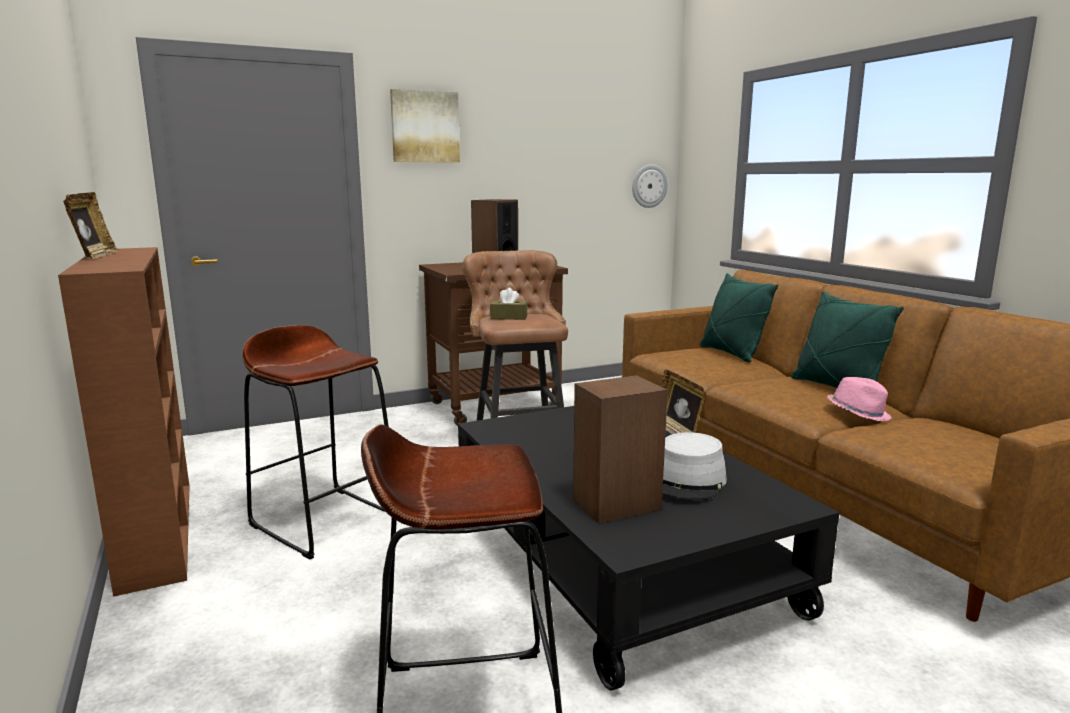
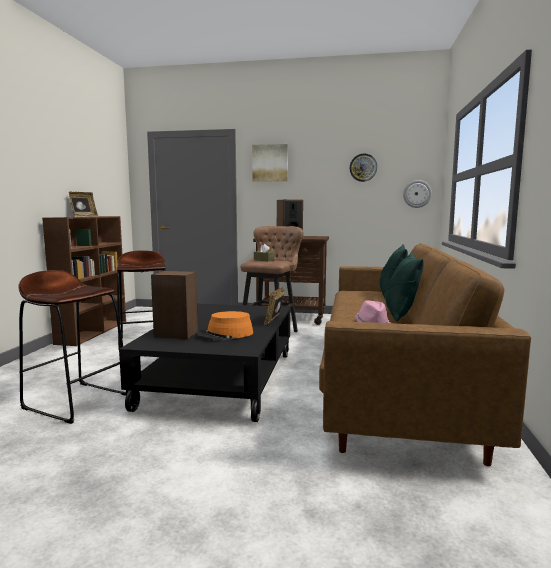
camera: 35 degrees right, 5 degrees down
(577, 142) = (363, 167): none -> wall clock
(687, 481) = (225, 334): grey hat -> orange hat

